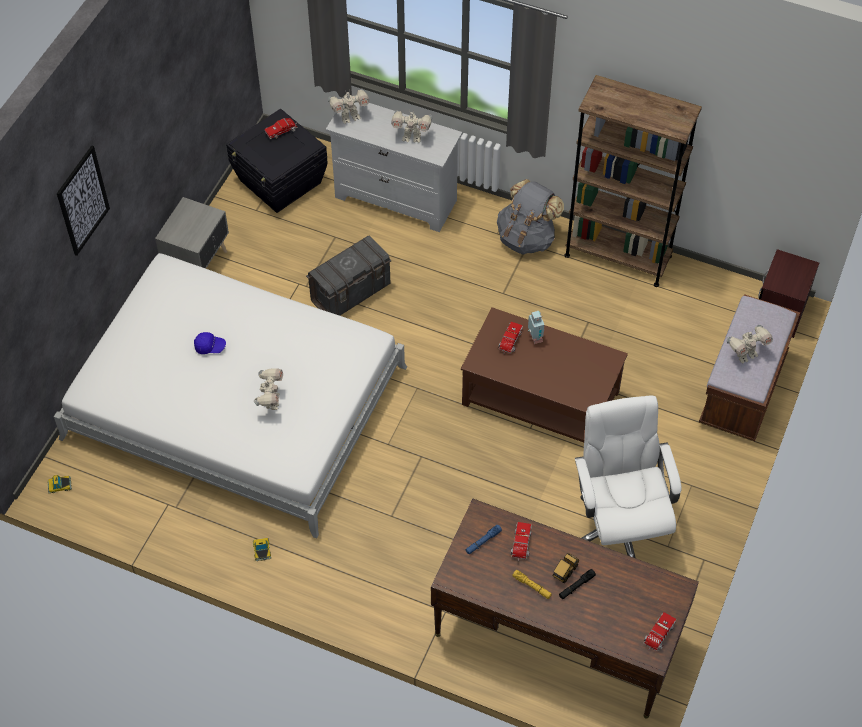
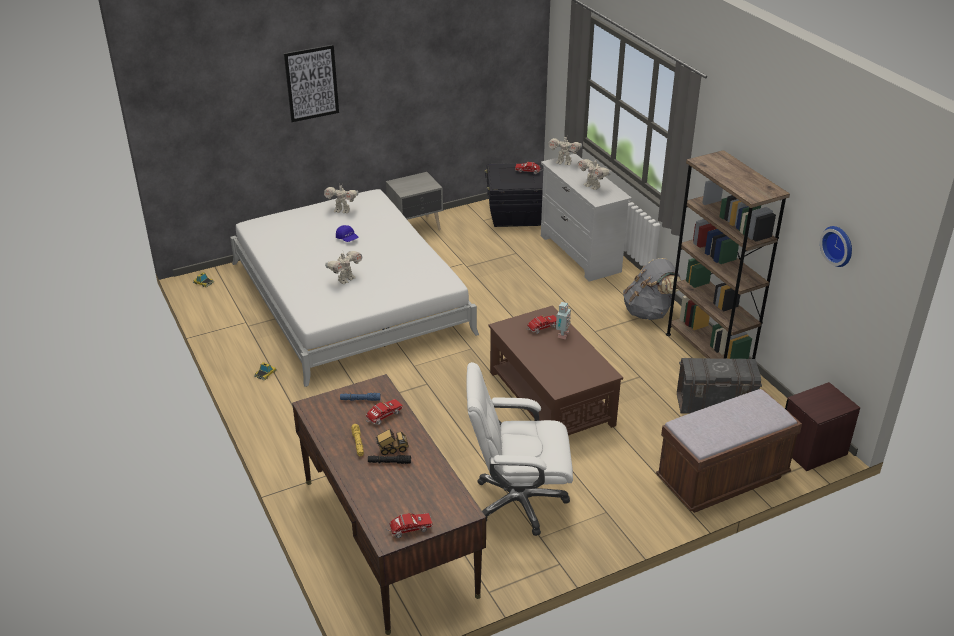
camera: 40 degrees right, 20 degrees down
(351, 293) = (490, 282): grey storage box -> grey storage box (715, 404)
(619, 525) = (518, 502): white office chair -> white office chair turned 120 degrees counterclockwise
(745, 355) = (717, 421): toy robot -> toy robot (342, 210)
(772, 141) = (839, 245): none -> wall clock

